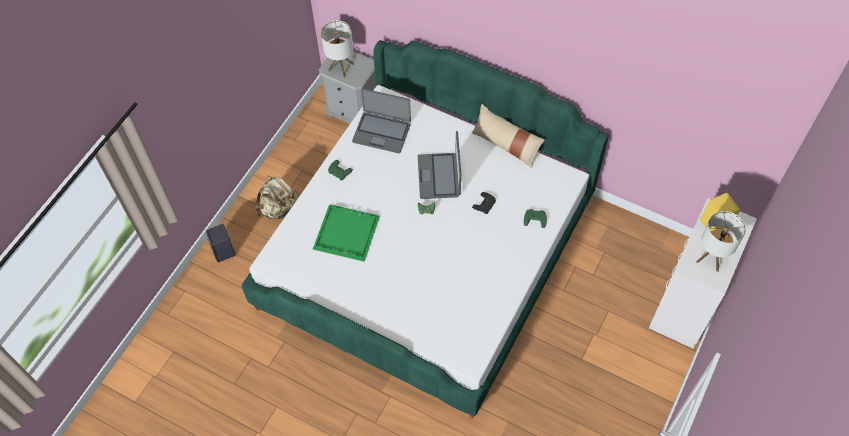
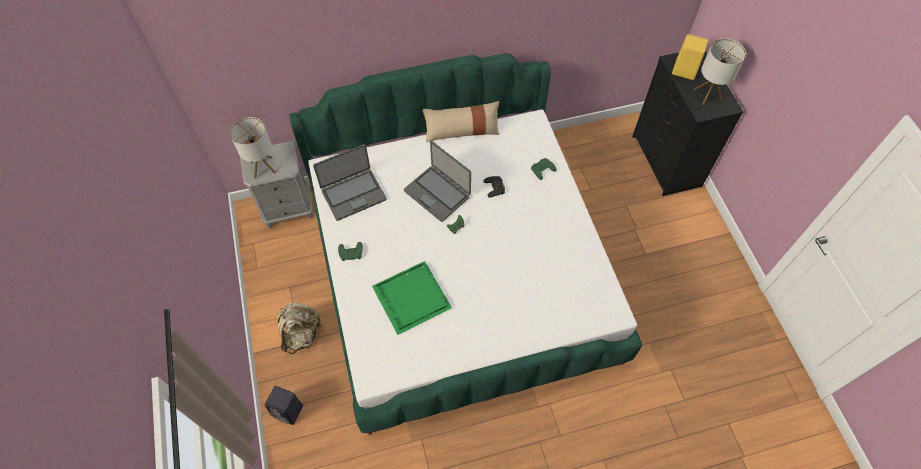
camera: 45 degrees left, 0 degrees up
(685, 304) = (666, 161): white dresser -> black dresser

